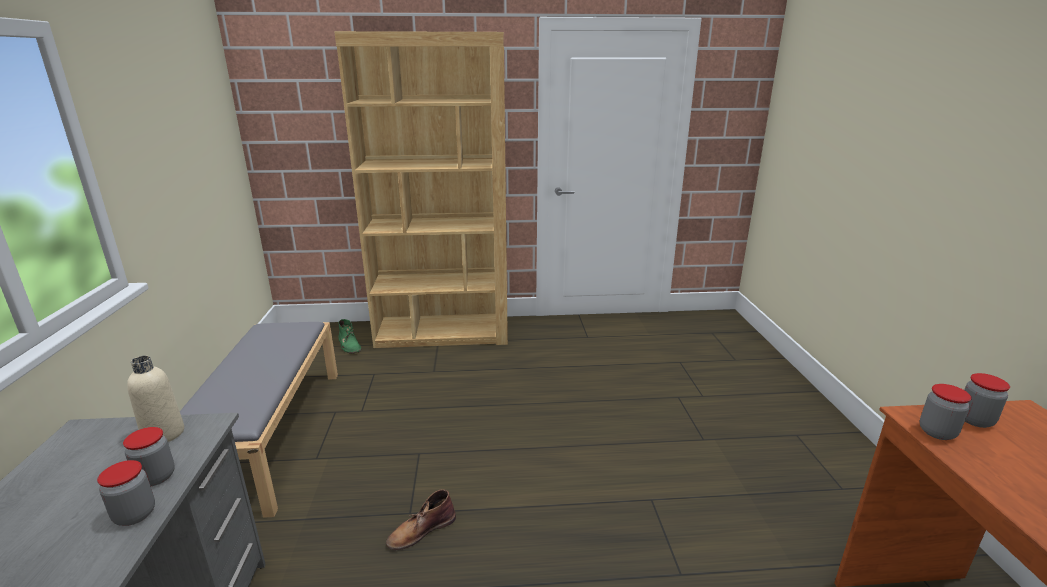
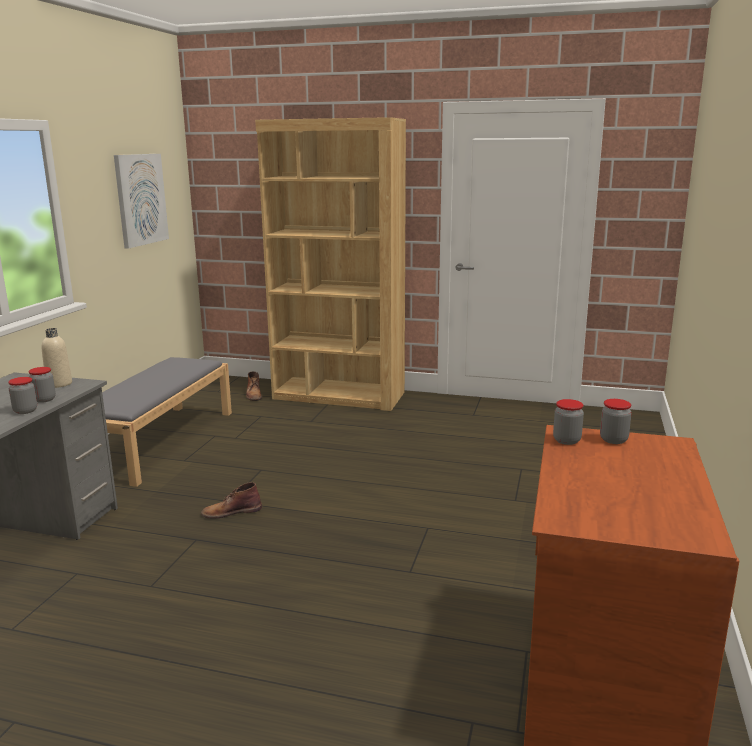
camera: 20 degrees right, 5 degrees down
(188, 133) = (140, 199): none -> picture
(349, 345) = (254, 394): green boot -> brown boot

